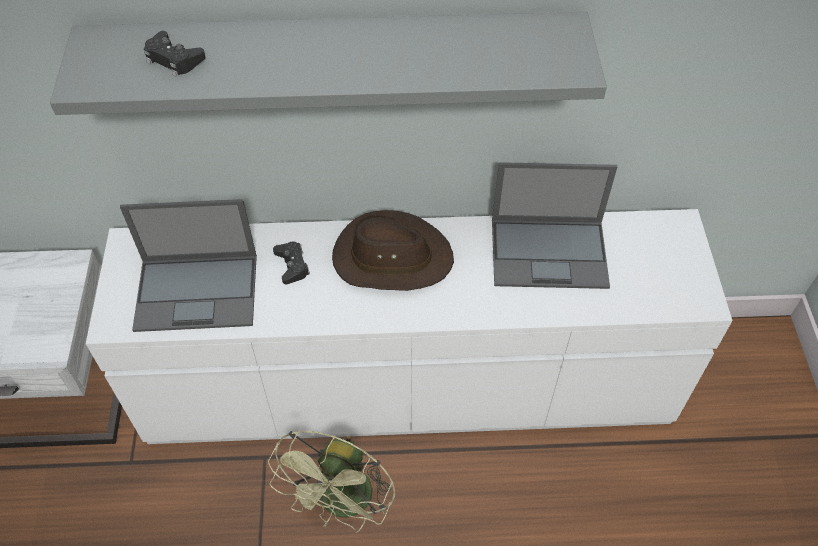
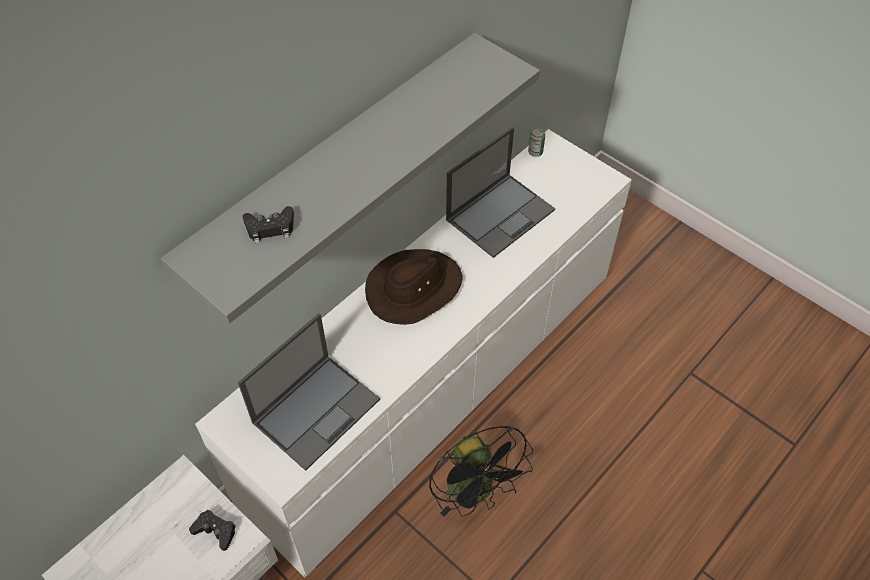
camera: 45 degrees left, 0 degrees up
(292, 265) = (358, 343): black game controller -> black game controller (215, 531)
(343, 505) = (476, 492): green fan -> black fan
(655, 221) = (535, 152): none -> can

